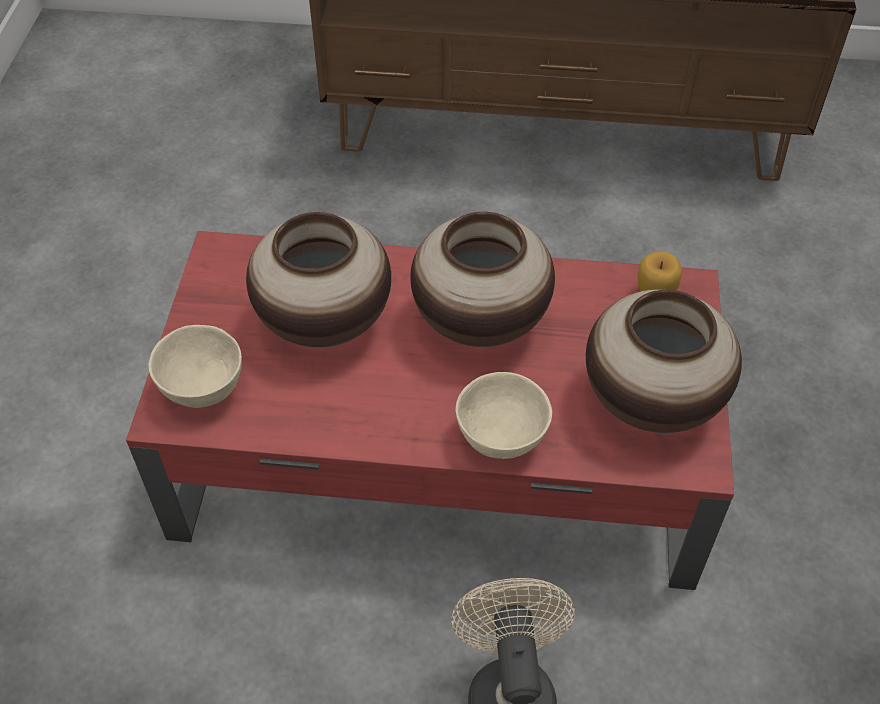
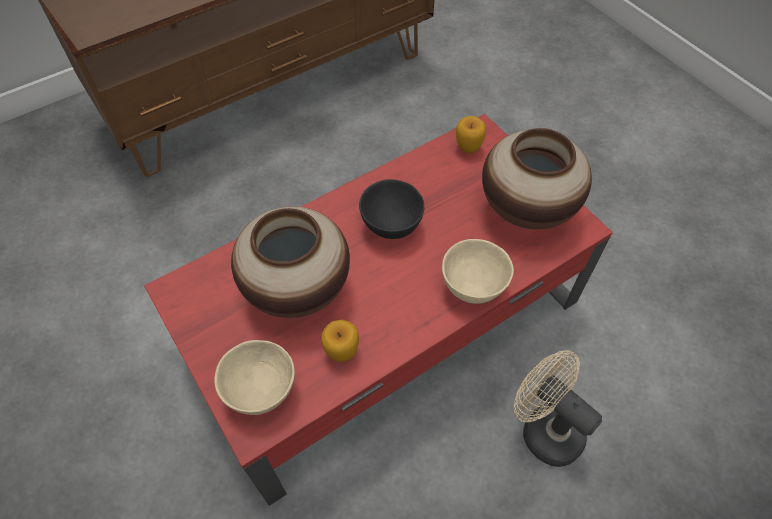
camera: 40 degrees left, 5 degrees up
(307, 407) = (342, 351): none -> apple
(480, 321) = (391, 225): vase -> black bowl

